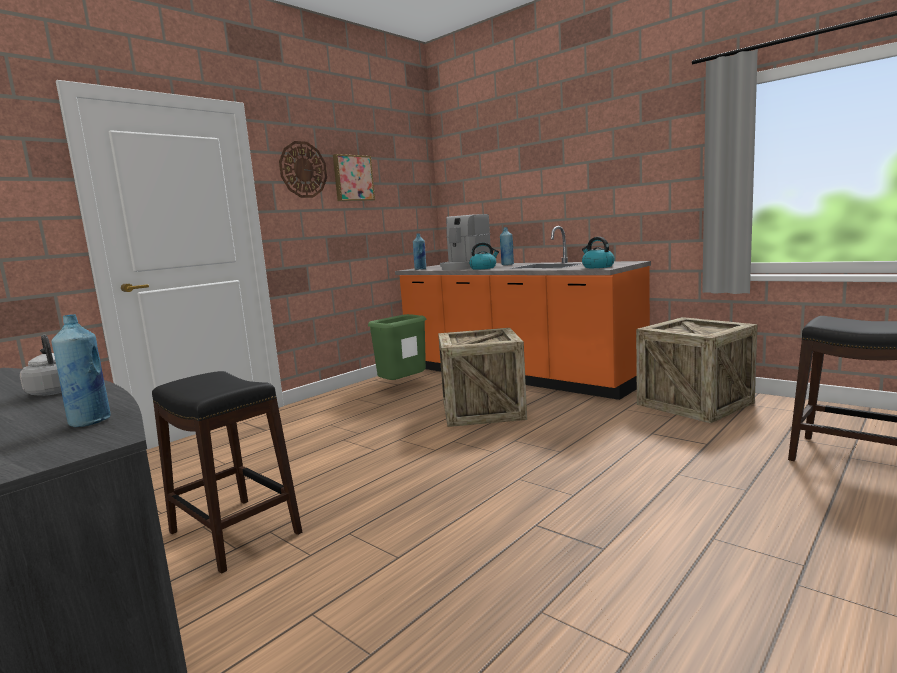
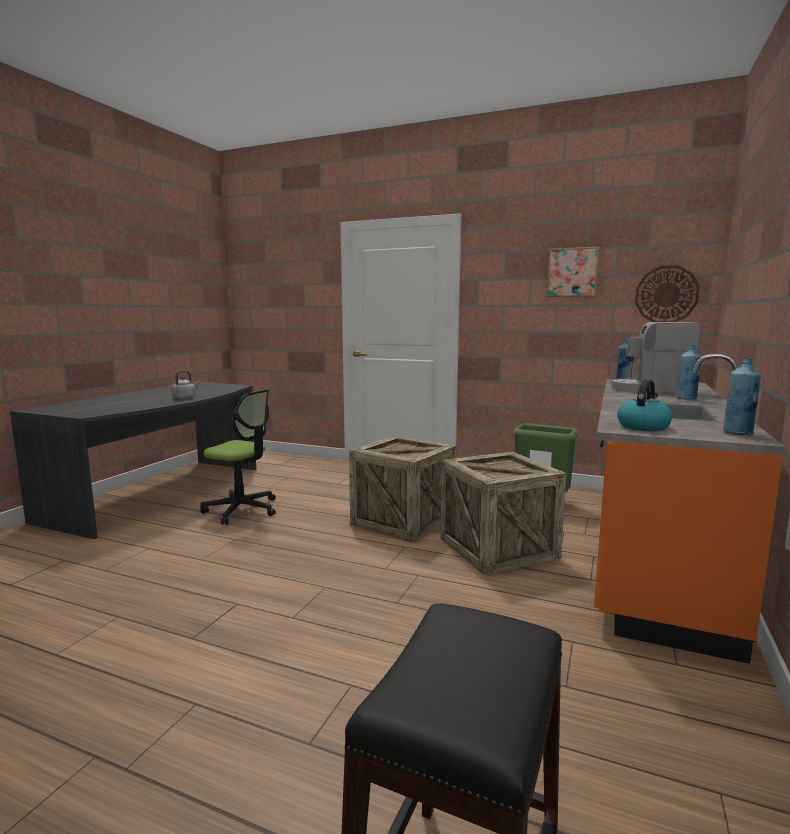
camera: 70 degrees right, 0 degrees up
(90, 422) = (119, 409): blue bottle -> blue bottle (738, 433)
(235, 532) = (242, 509): black stool -> office chair
(303, 169) = (511, 267): wall clock -> wall clock (666, 295)
(483, 268) = (632, 395): kettle -> none
(694, 403) = (659, 714): crate -> crate (403, 520)

